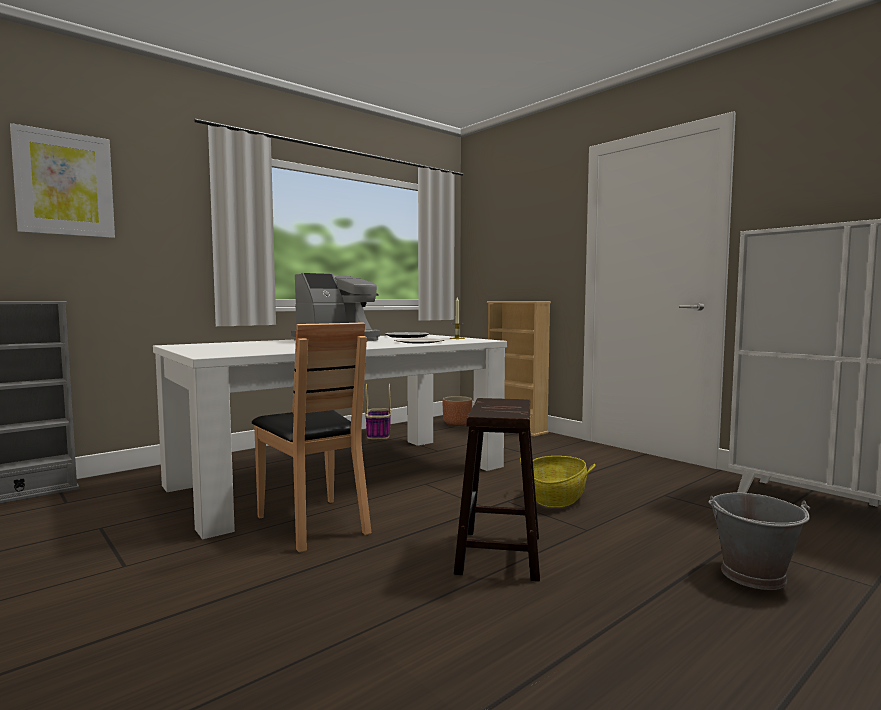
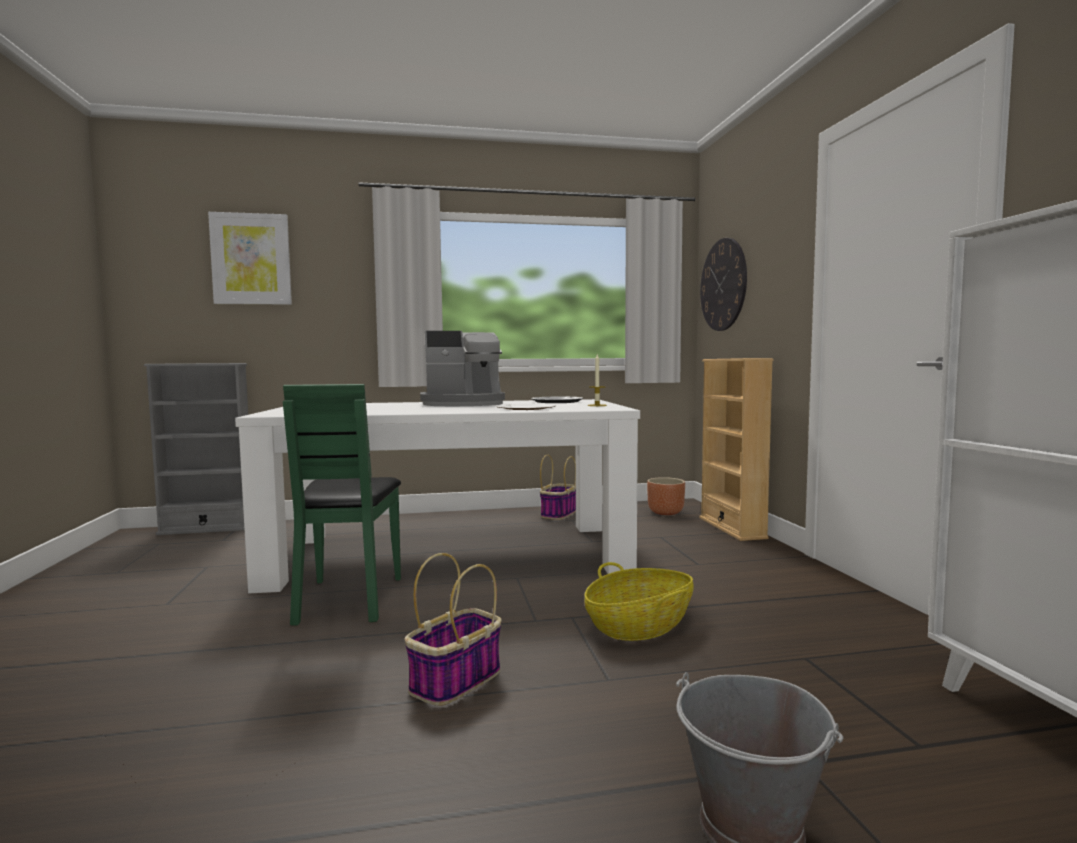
camera: 30 degrees right, 0 degrees up
(314, 524) = (348, 599): brown chair -> green chair
(492, 244) = (723, 285): none -> wall clock
(499, 555) = (455, 681): brown stool -> basket

